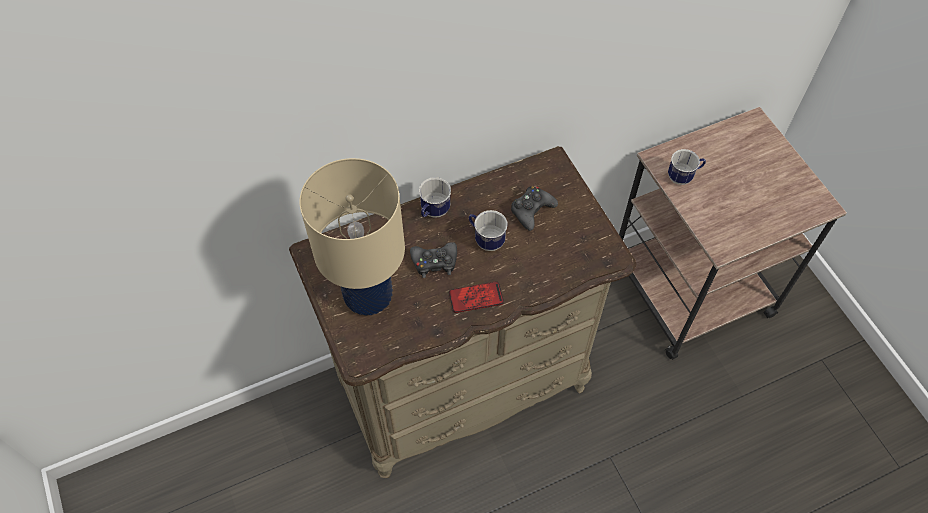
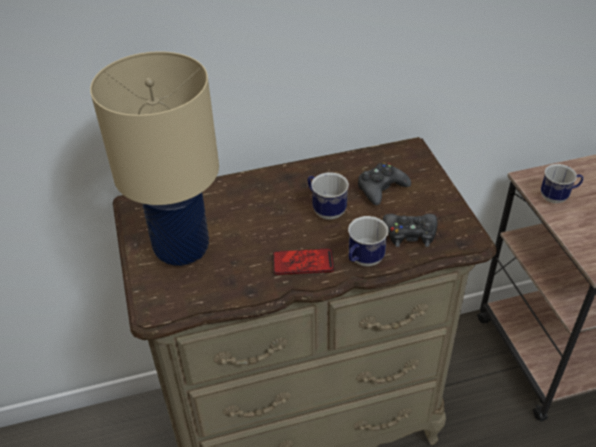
camera: 10 degrees right, 15 degrees down
(433, 212) = (273, 181): mug -> mug (363, 261)
(434, 262) = (264, 225): black game controller -> black game controller (410, 234)

